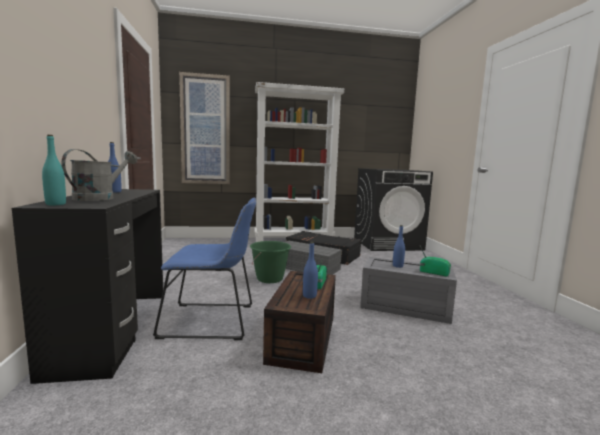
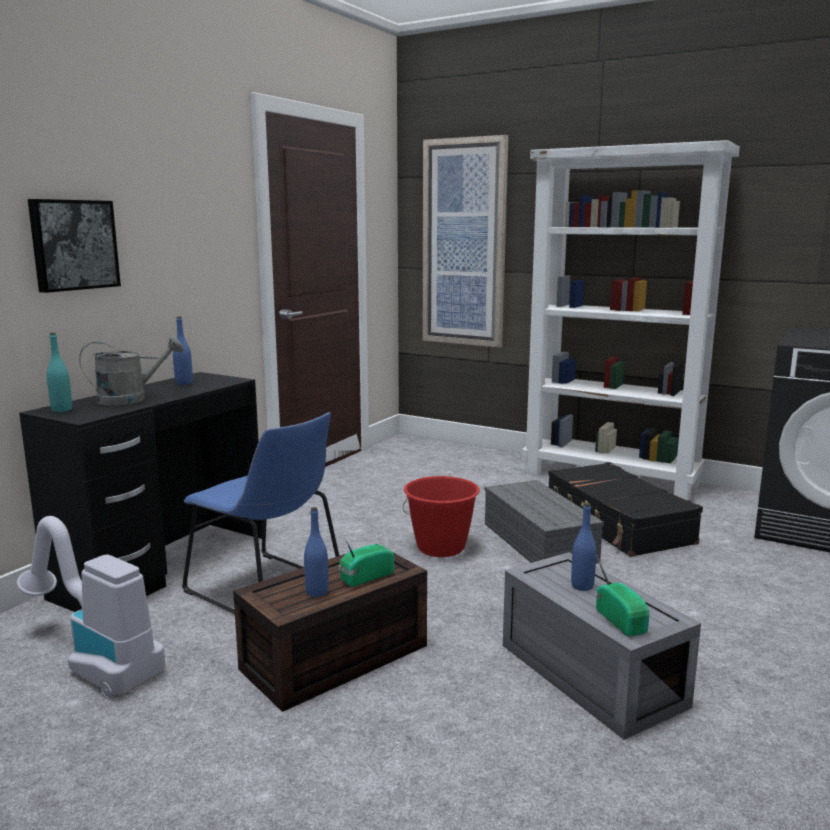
camera: 40 degrees right, 5 degrees up
(35, 68) = (73, 245): none -> picture
(153, 402) = (95, 661): none -> vacuum cleaner
(270, 279) = (441, 548): green bucket -> red bucket

